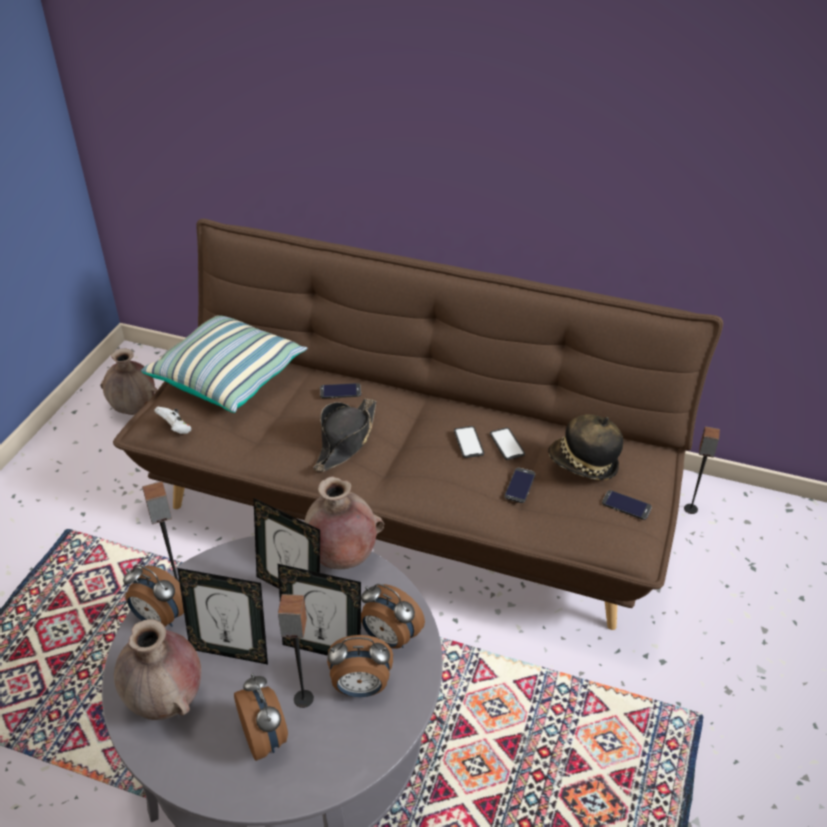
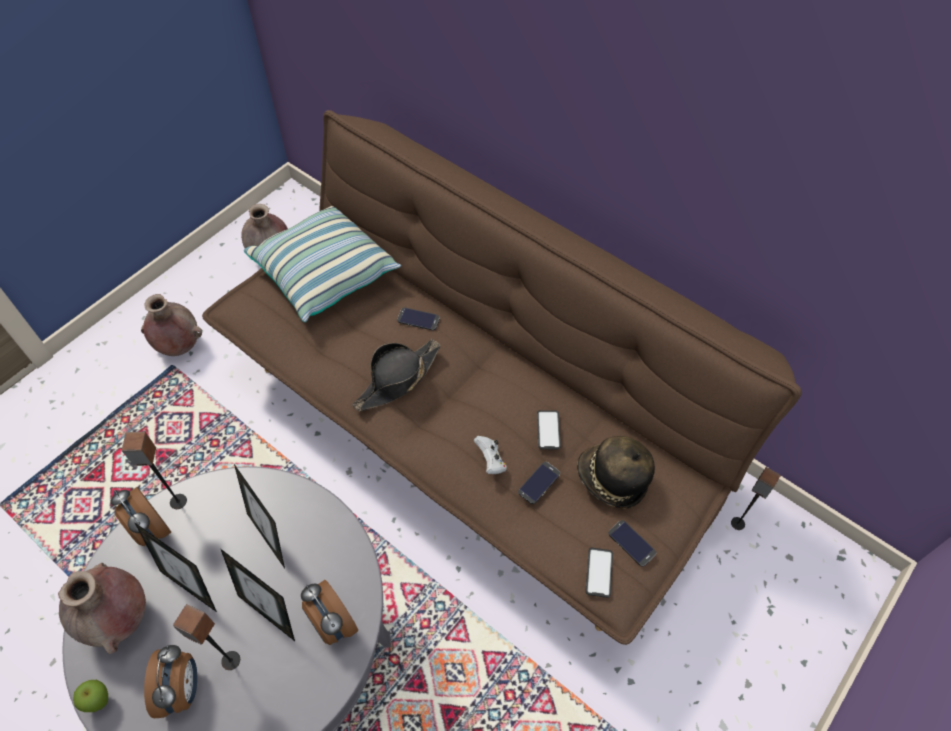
camera: 20 degrees right, 15 degrees up
(176, 429) = (254, 320): white game controller -> white game controller (491, 461)
(182, 777) = (100, 701): none -> apple
(342, 558) = (328, 519): brown vase -> brown vase (179, 346)
(361, 688) = (283, 668): alarm clock -> none
(468, 442) = (511, 417): phone -> phone (599, 572)

